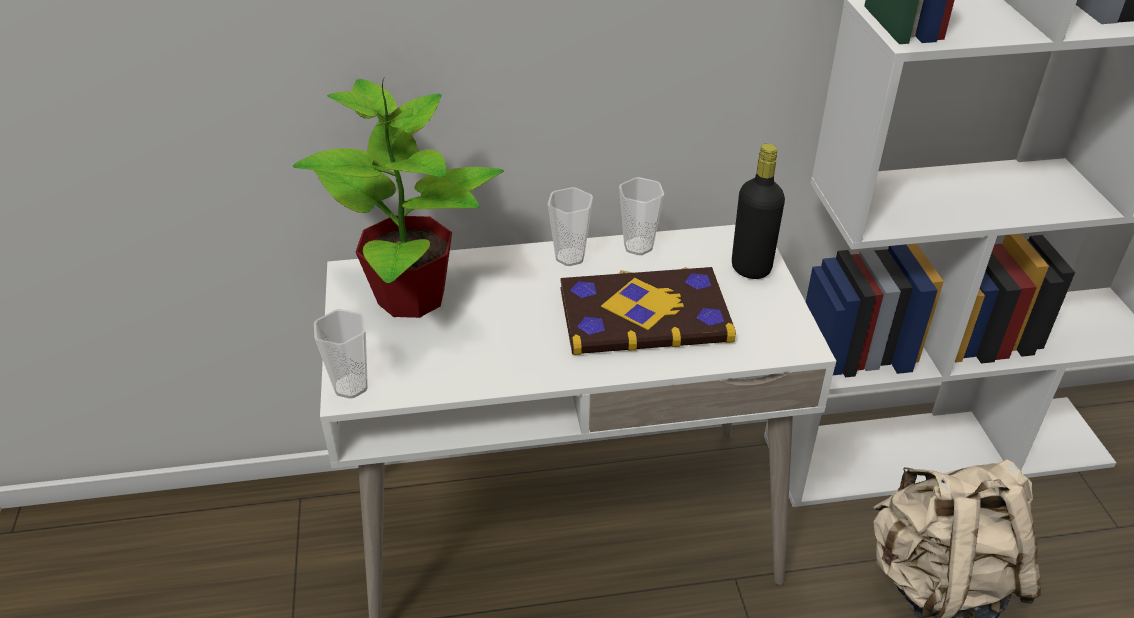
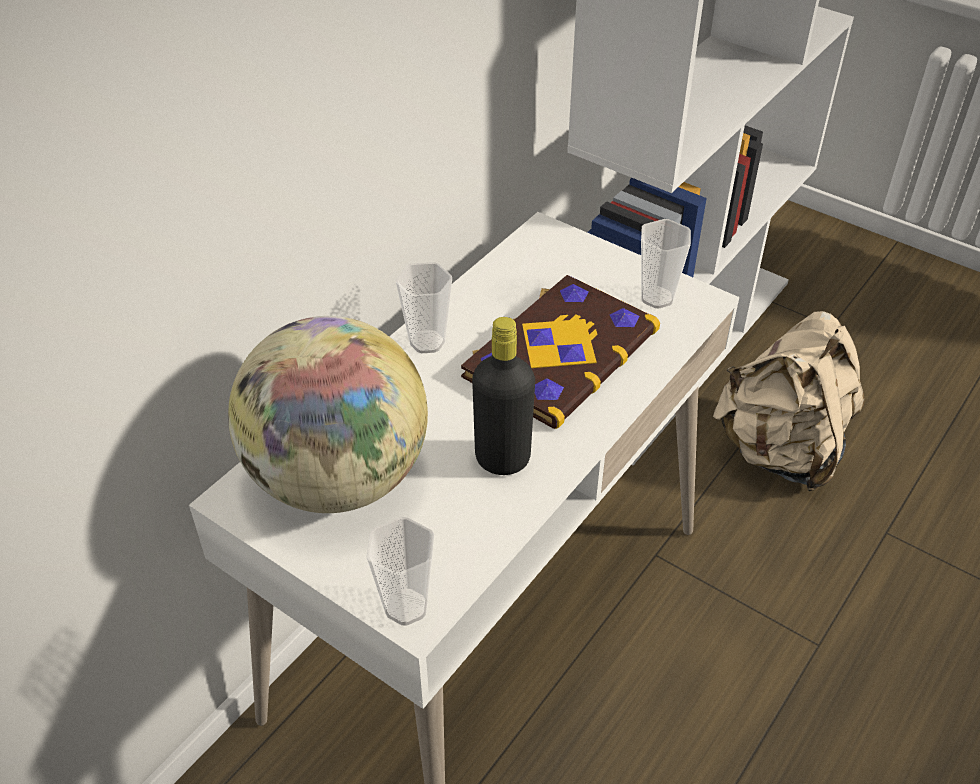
camera: 45 degrees left, 5 degrees up
(413, 297) = (337, 478): potted plant -> globe
(638, 246) = (471, 295): cup -> cup (657, 297)
(751, 268) = (583, 258): black bottle -> black bottle (502, 459)

